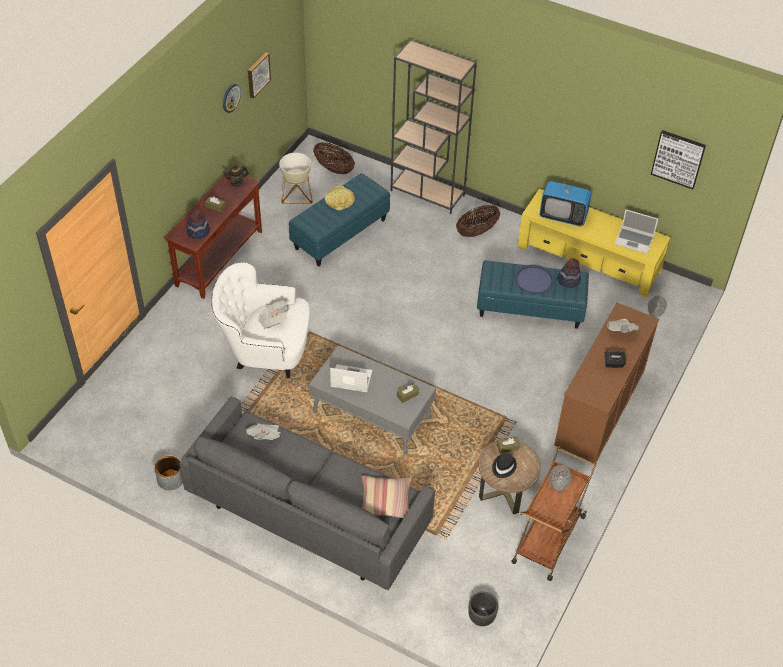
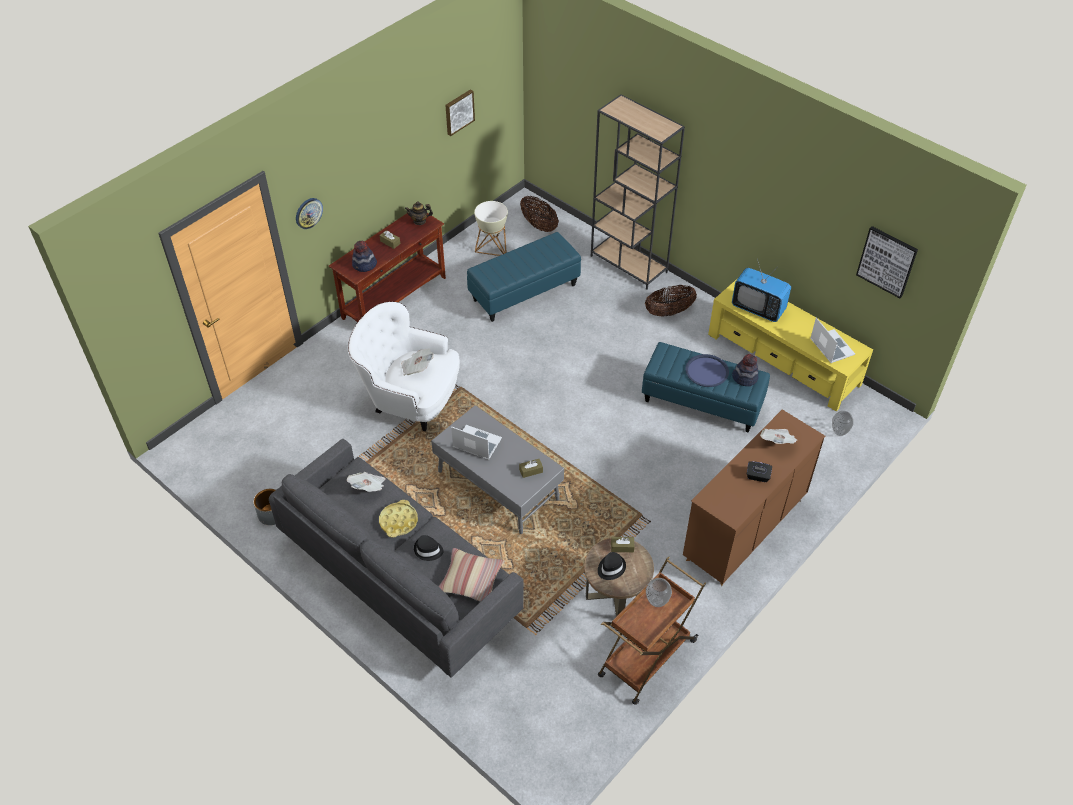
camera: 15 degrees right, 0 degrees up
(230, 98) = (422, 131): wall clock -> wall clock (308, 213)
(338, 482) = (428, 550): none -> black hat
(339, 200) = (525, 256): yellow tray -> yellow tray (398, 521)
(481, 618) = (547, 729): black planter -> none
(634, 241) = (831, 347): laptop -> laptop turned 150 degrees counterclockwise

